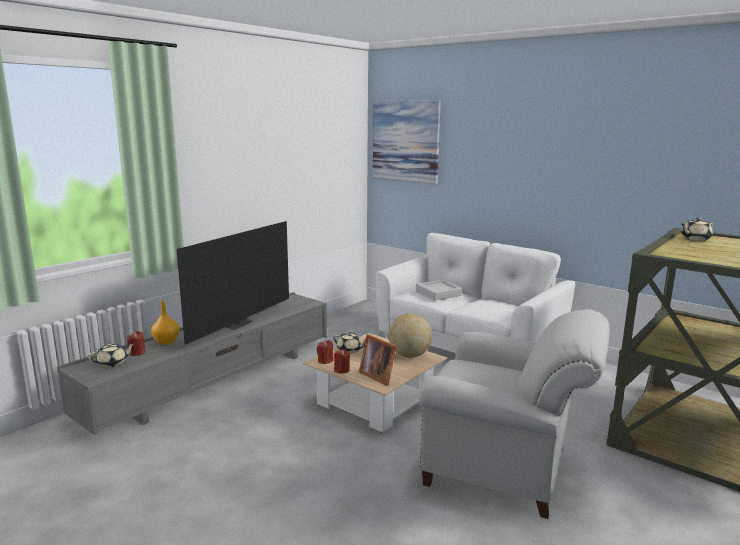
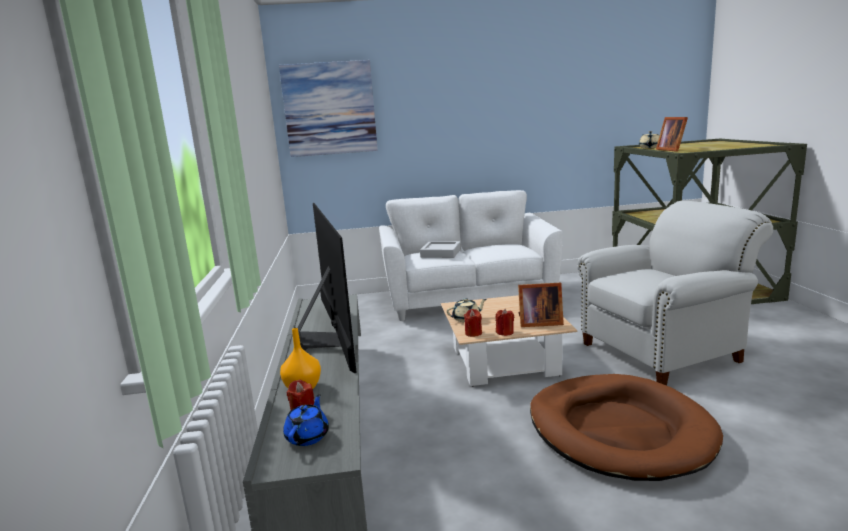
camera: 45 degrees left, 0 degrees up
(112, 363) = (308, 436): beige teapot -> blue teapot
(319, 485) = (618, 431): none -> brown dog bed
(409, 355) = (515, 302): globe -> none
(684, 248) = (672, 150): none -> picture frame

